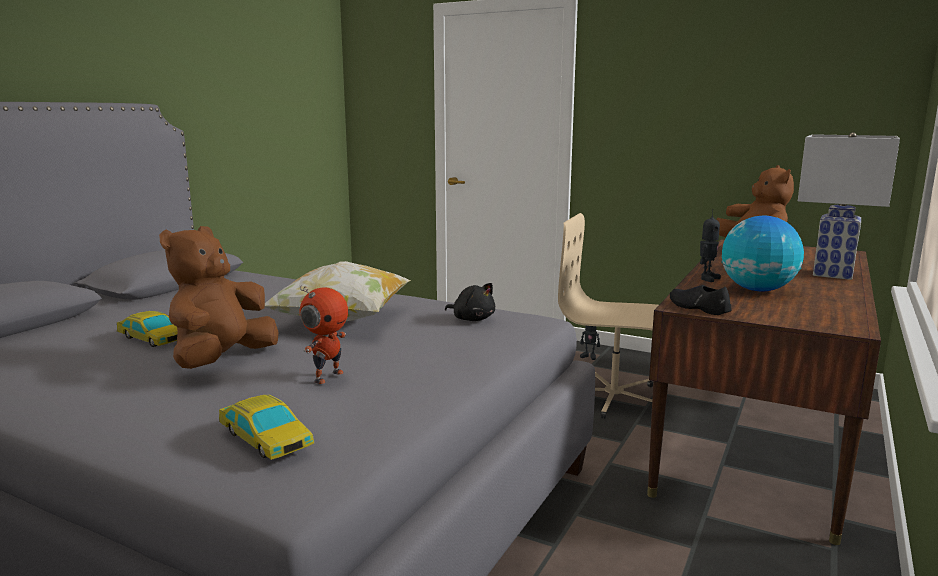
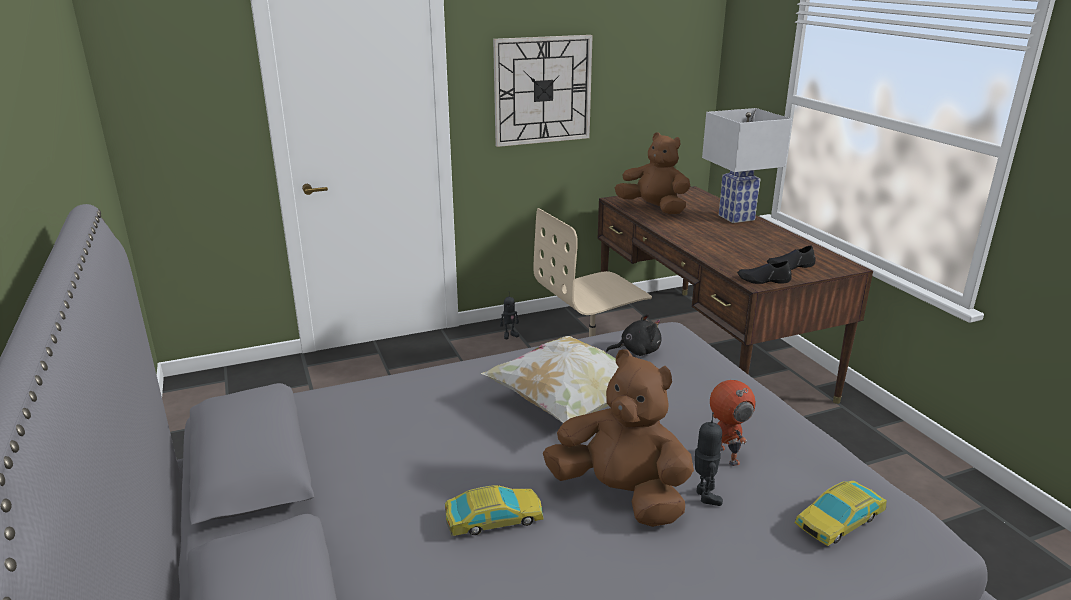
camera: 50 degrees left, 10 degrees up
(222, 360) = (621, 495): brown plush toy -> brown plush toy turned 150 degrees clockwise
(265, 437) = (840, 520): toy car -> toy car turned 150 degrees clockwise
(668, 115) = (542, 90): none -> wall clock
(707, 278) = (699, 248): toy robot -> toy robot (704, 496)
(757, 290) = (745, 249): globe -> none
(769, 309) = (790, 266): none -> black shoe

